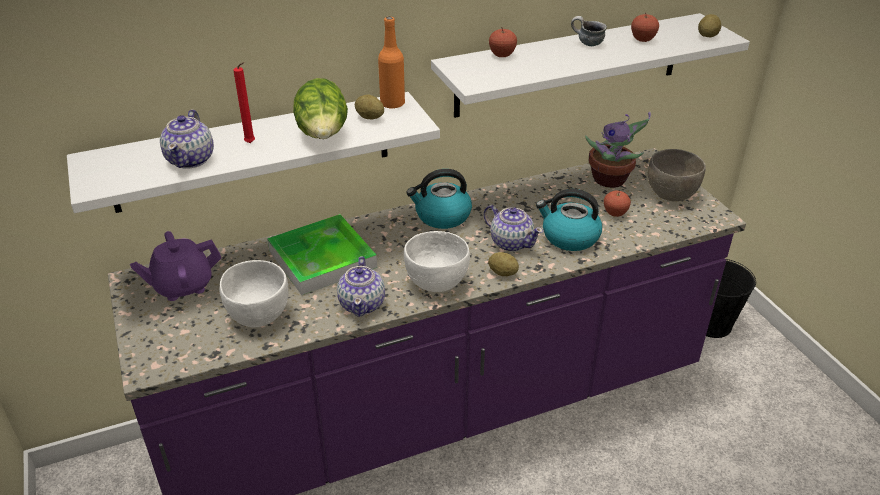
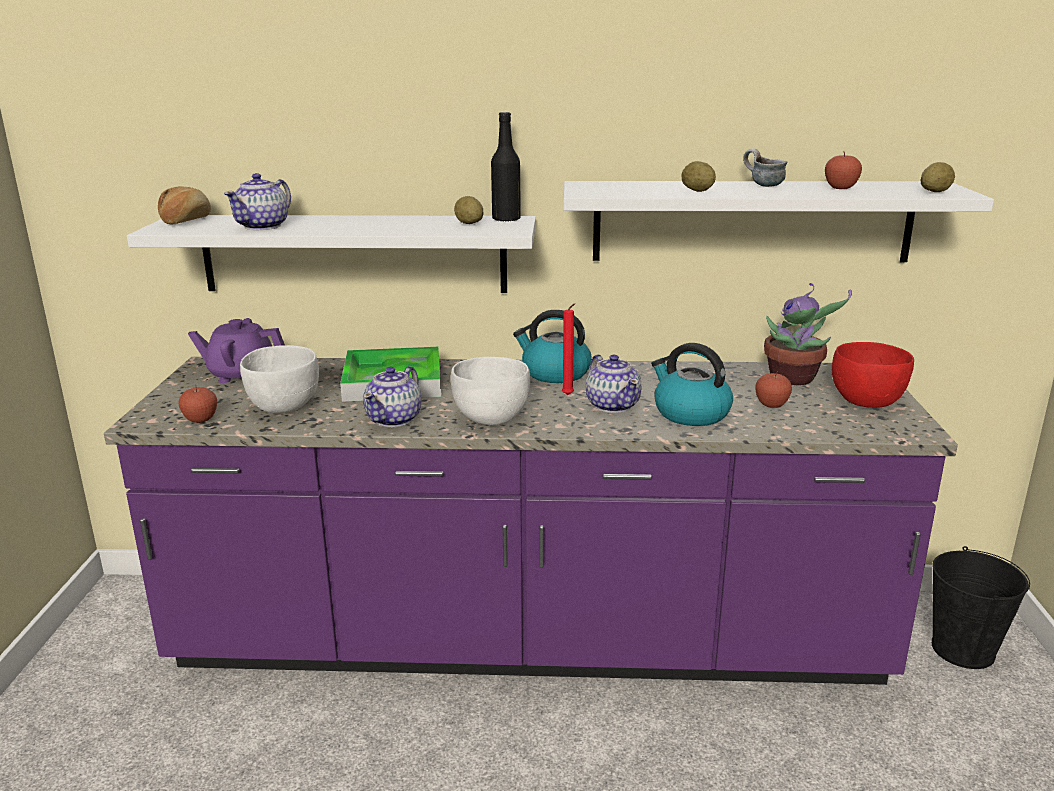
camera: 25 degrees right, 15 degrees down
(101, 165) = (185, 221): none -> bread
(251, 143) = (331, 225): red candle -> red candle (568, 396)
(323, 136) = (405, 228): lettuce -> none
(392, 104) = (506, 219): orange bottle -> black bottle
(502, 55) = (648, 183): apple -> apple (200, 420)
(502, 273) = (576, 426): potato -> potato (697, 191)
(671, 195) = (866, 403): grey bowl -> red bowl

